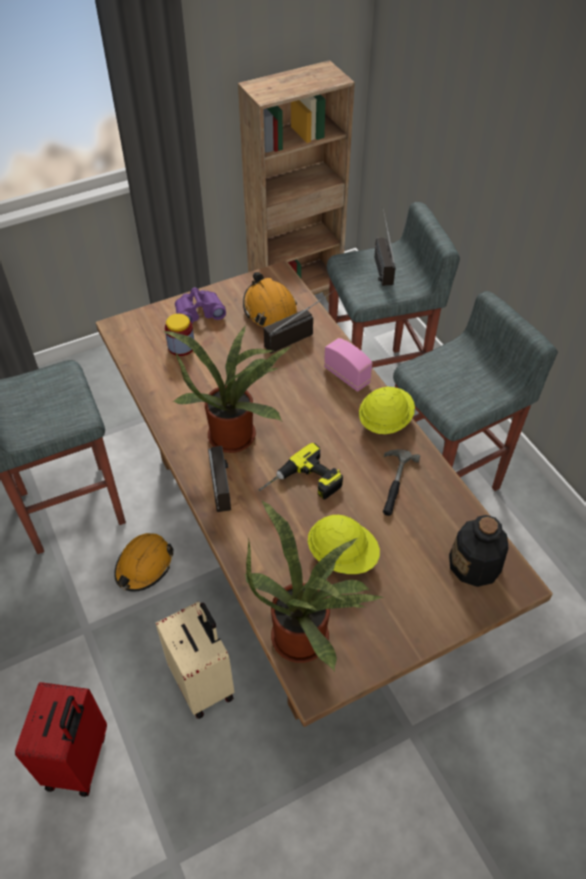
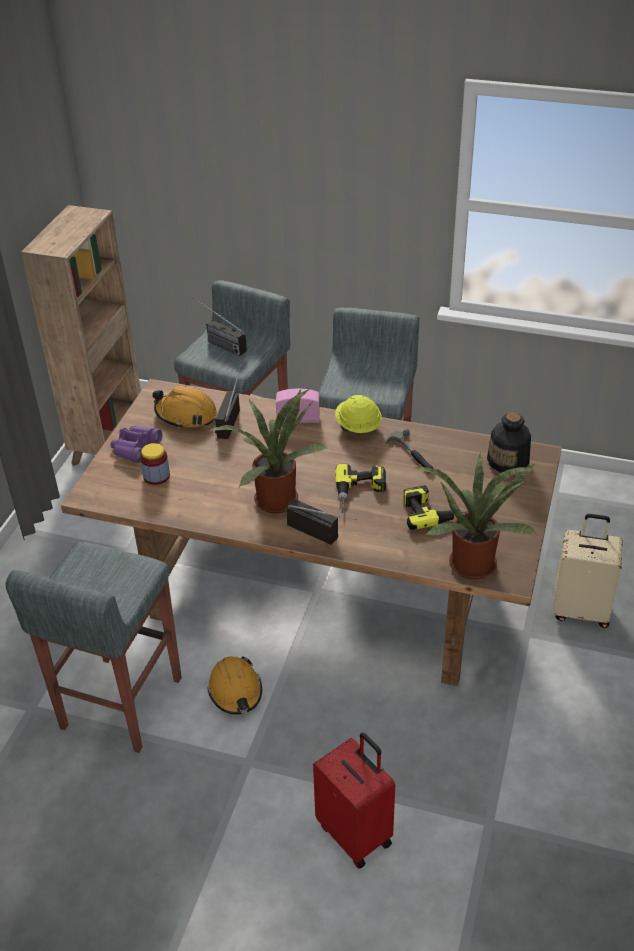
camera: 45 degrees left, 10 degrees down
(204, 682) = (374, 718): beige suitcase -> beige suitcase (581, 610)
(342, 555) = (436, 510): yellow hard hat -> power drill

